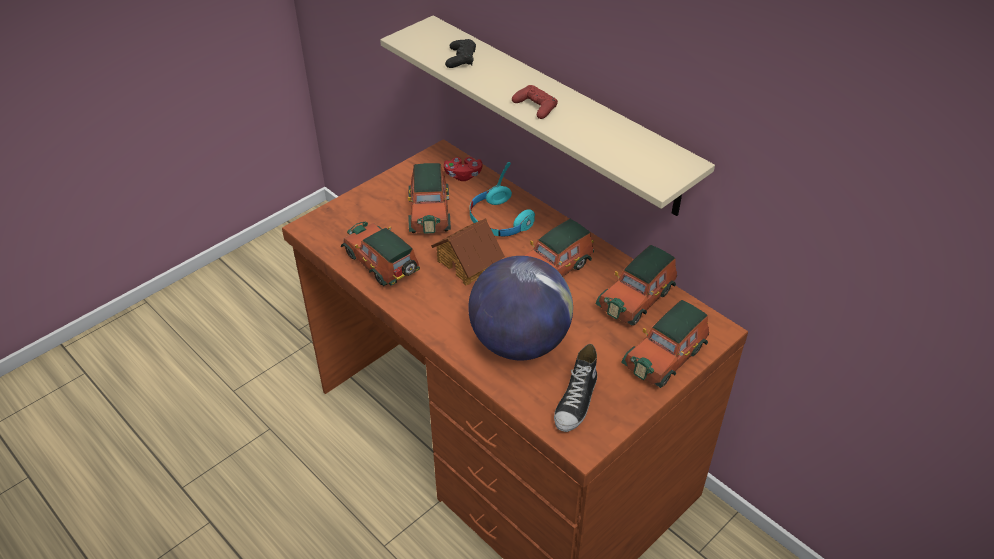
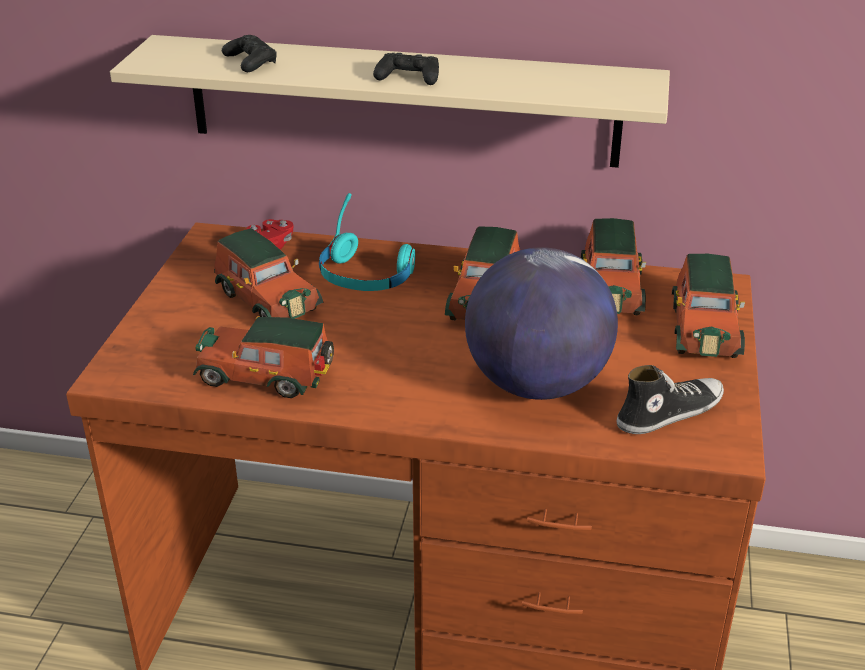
camera: 35 degrees left, 10 degrees down
(469, 262) = (379, 331): toy house -> none
(535, 106) = (408, 77): red game controller -> black game controller
(576, 402) = (669, 412): shoe -> shoe turned 105 degrees counterclockwise

